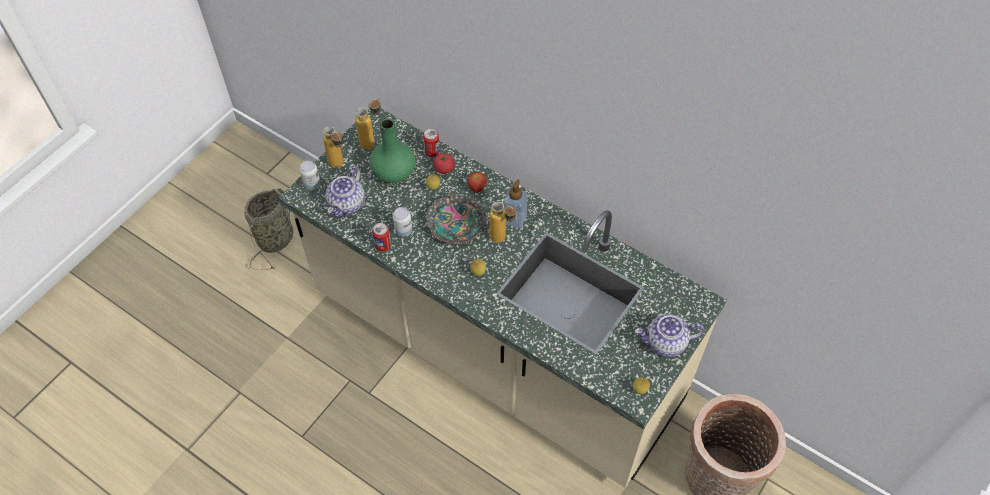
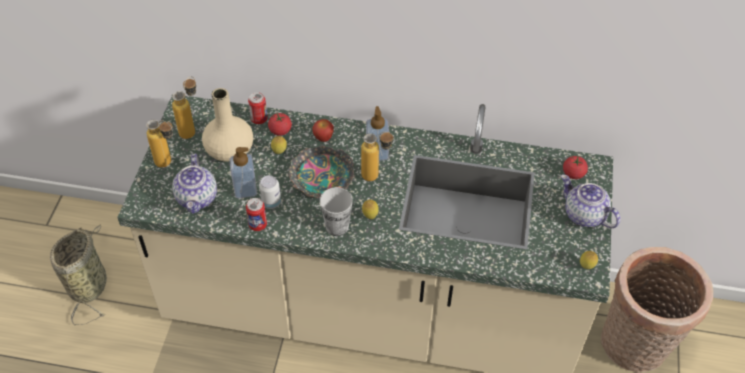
camera: 25 degrees left, 5 degrees down
(312, 184) = (148, 191): can -> none
(389, 211) = (245, 189): none -> soap dispenser
(394, 172) = (230, 150): green vase -> beige vase
(446, 271) = (337, 226): none -> cup
(665, 343) = (583, 215): teapot -> teapot turned 75 degrees clockwise
(679, 302) = (573, 173): none -> tomato

